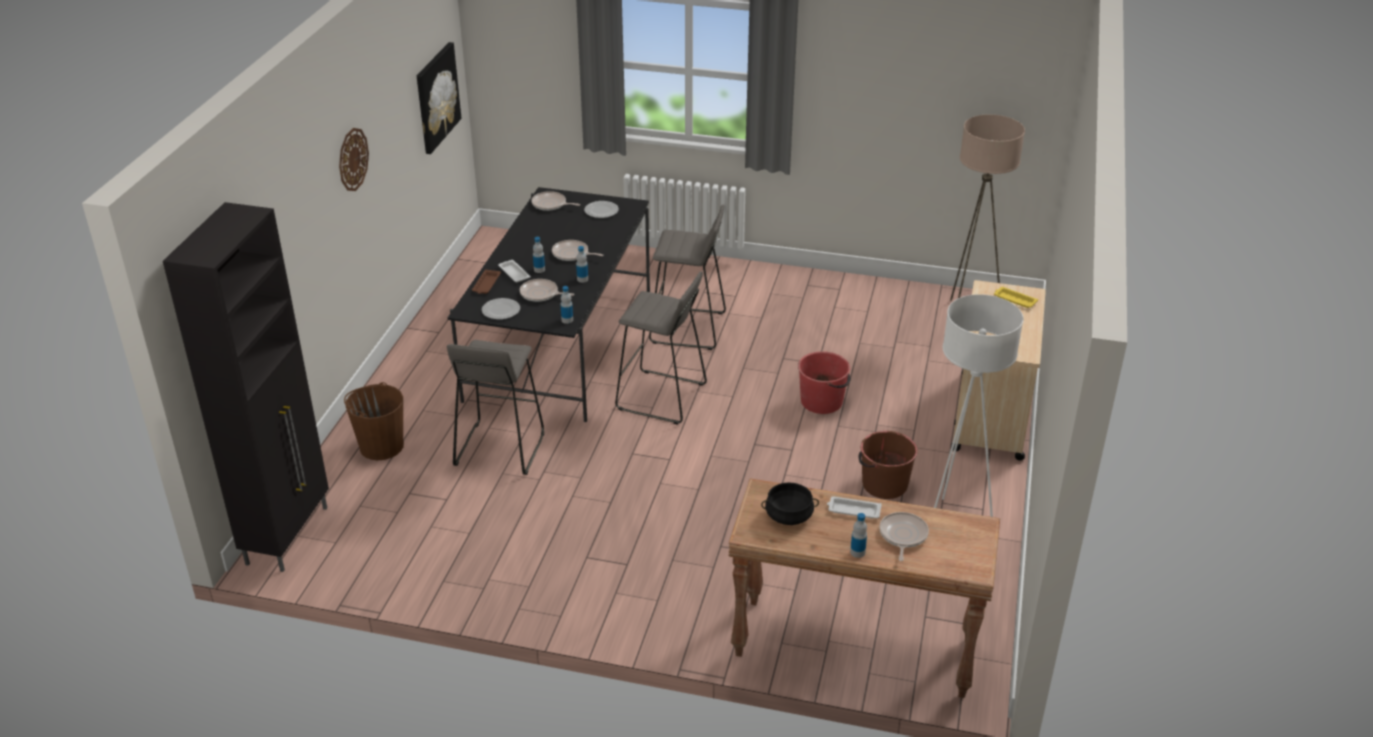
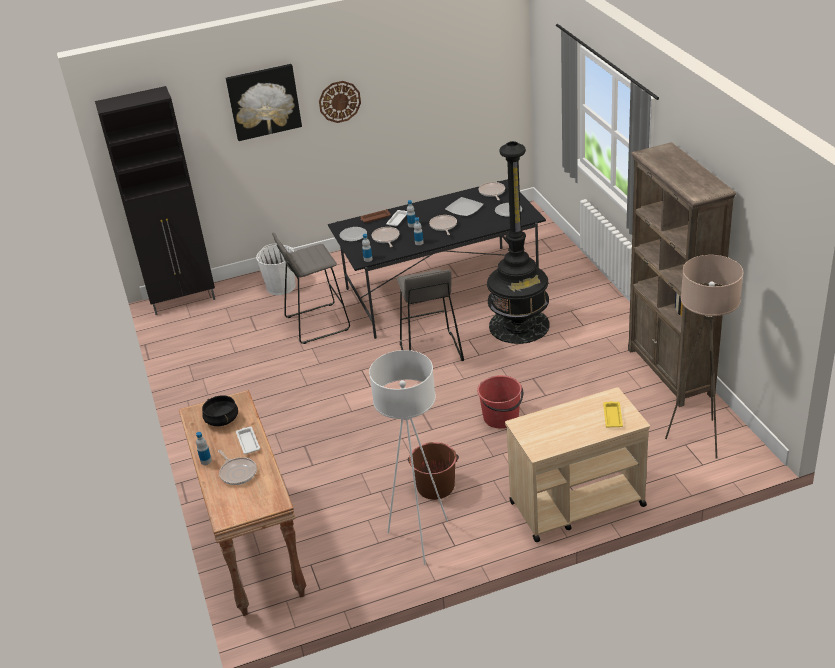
camera: 60 degrees right, 0 degrees up
(381, 446) = (281, 286): brown bucket -> white bucket
(436, 97) = (476, 88): picture -> picture (264, 101)
(557, 230) = (464, 209): none -> plate
(688, 328) = (519, 325): grey stool -> black floor lamp
(863, 288) = (670, 372): none -> brown bookcase
(902, 536) = (237, 472): frying pan -> frying pan turned 75 degrees clockwise

